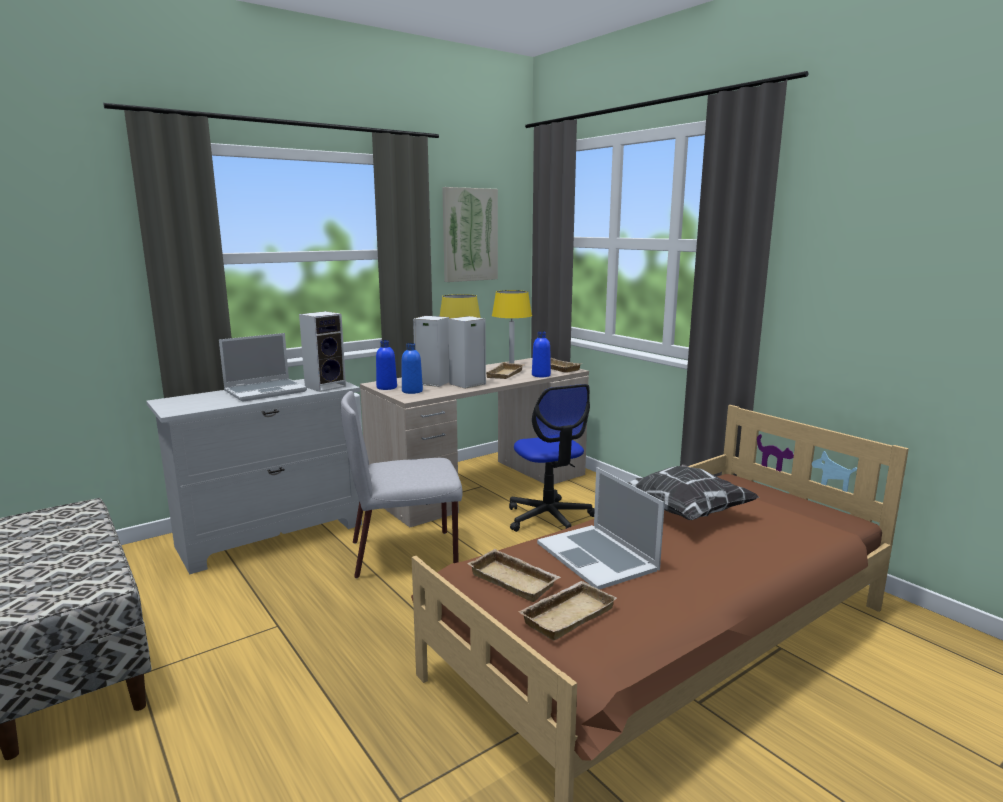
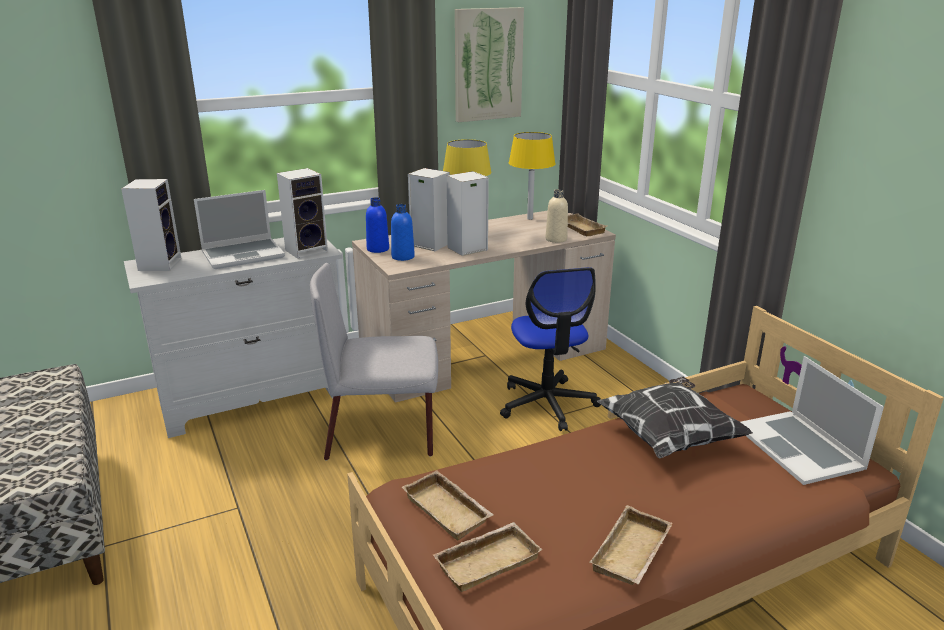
camera: 10 degrees right, 10 degrees up
(184, 400) = (159, 264): none -> speaker
(506, 374) = (517, 236): beige tray -> beige tray (633, 554)
(541, 375) = (556, 239): blue bottle -> beige bottle
(597, 556) = (547, 488): laptop -> laptop (799, 446)

